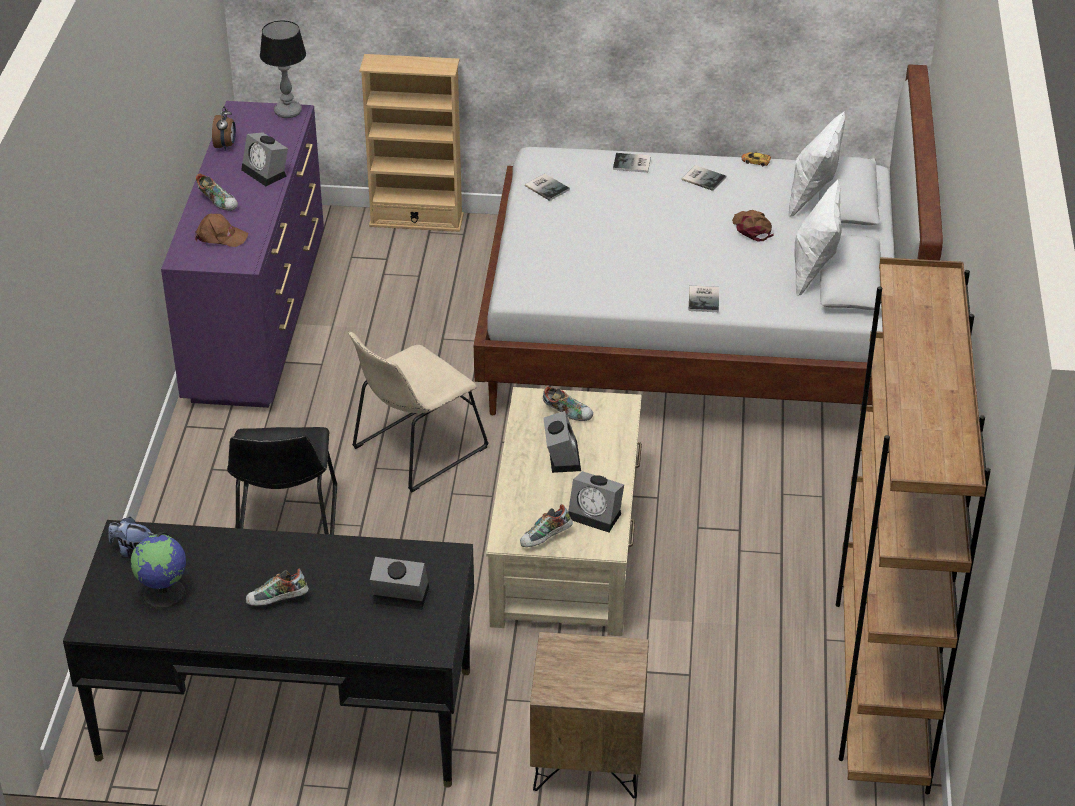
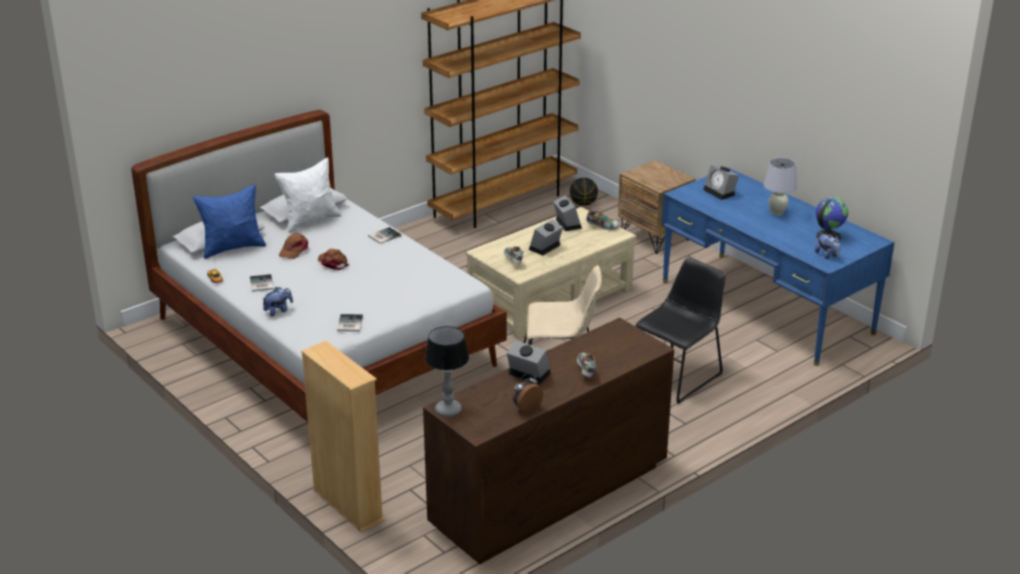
camera: 135 degrees left, 10 degrees down
(220, 237) = (613, 349): brown cap -> brown cap (333, 262)
(258, 319) = (548, 497): purple dresser -> brown dresser
(266, 172) = (527, 374): alarm clock -> alarm clock turned 60 degrees counterclockwise
(277, 601) = (777, 212): shoe -> white table lamp
(286, 714) = (765, 307): black desk -> blue desk
(633, 164) = (278, 311): book -> plush toy
(780, 767) = (583, 204): none -> basketball
(813, 197) = (233, 248): white pillow -> blue pillow

